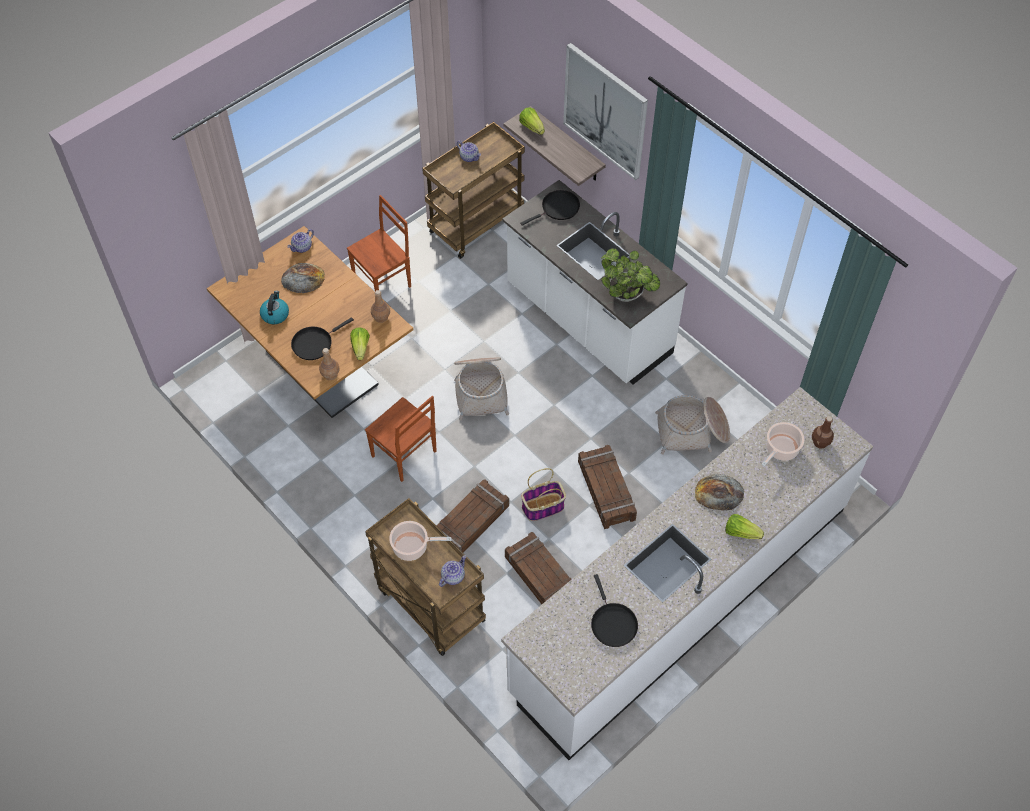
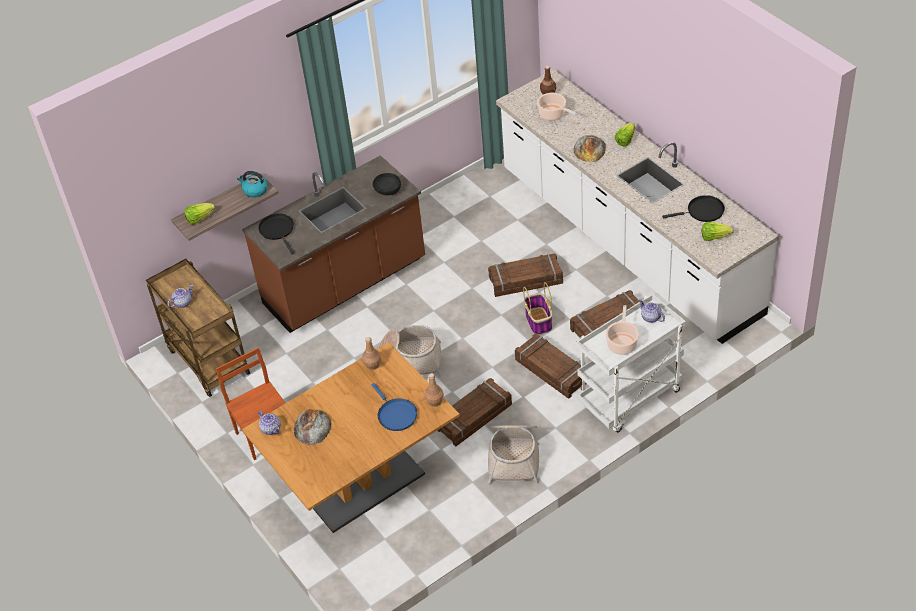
camera: 80 degrees left, 10 degrees down
(275, 314) = (354, 447): kettle -> kettle (255, 190)
(314, 343) = (395, 415): black frying pan -> blue frying pan
(360, 348) = (406, 379): lettuce -> lettuce (714, 237)
(404, 455) = (474, 417): brown chair -> crate
(429, 604) = (630, 399): brown cart -> white cart
(587, 321) = (345, 284): white counter -> brown counter
(605, 111) = (244, 127): picture -> none
(627, 296) = (387, 190): potted plant -> black bowl
(692, 432) = (473, 224): basket -> basket (514, 456)

